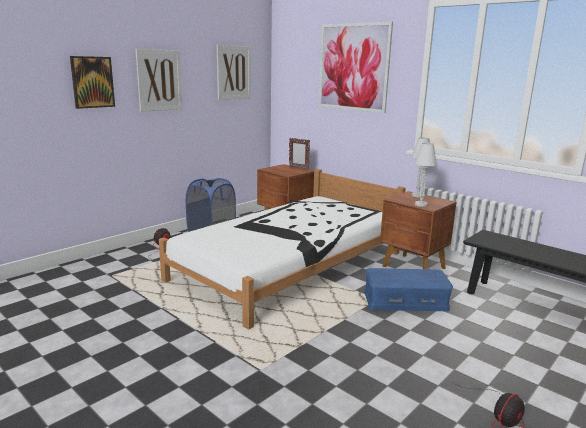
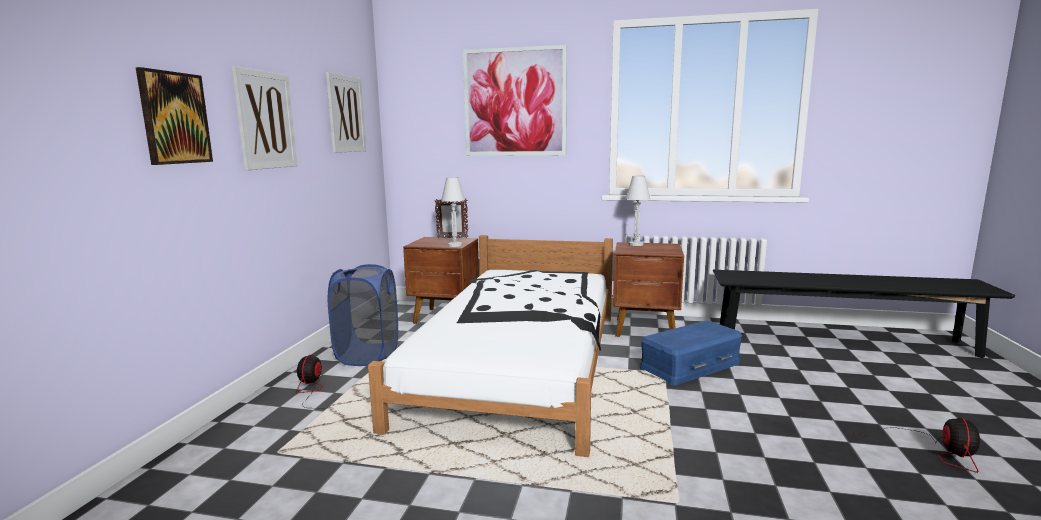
camera: 30 degrees left, 5 degrees down
(420, 204) = (659, 251): white table lamp -> white table lamp (455, 245)

